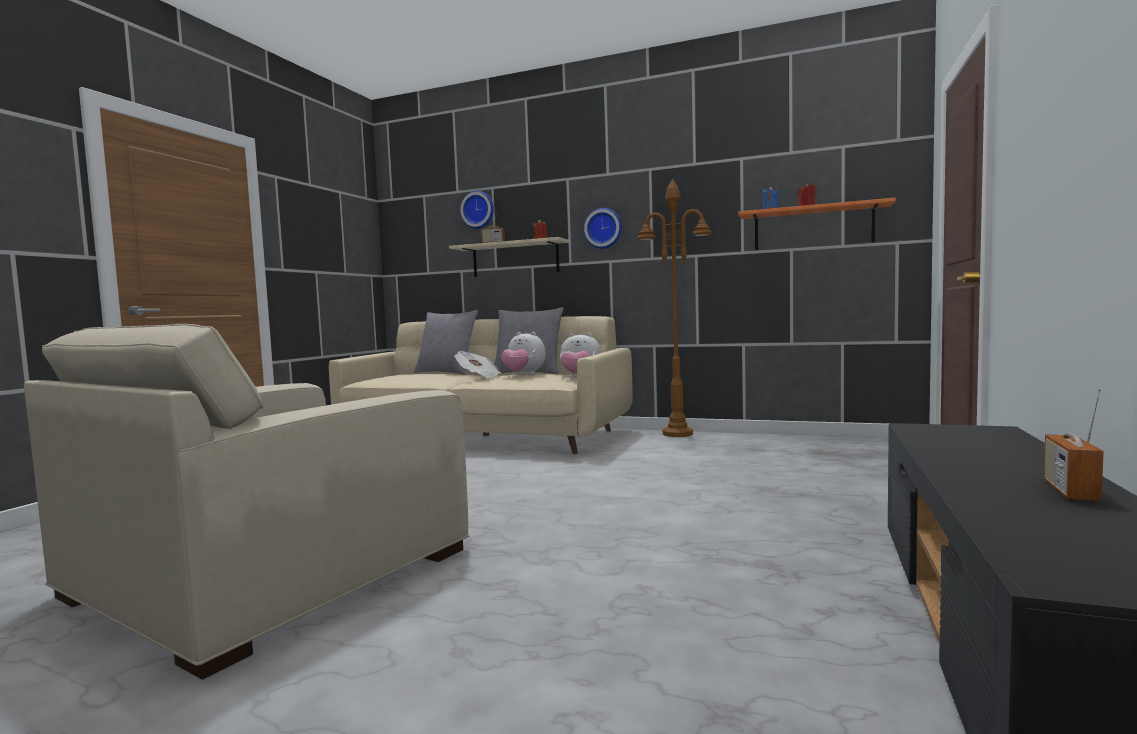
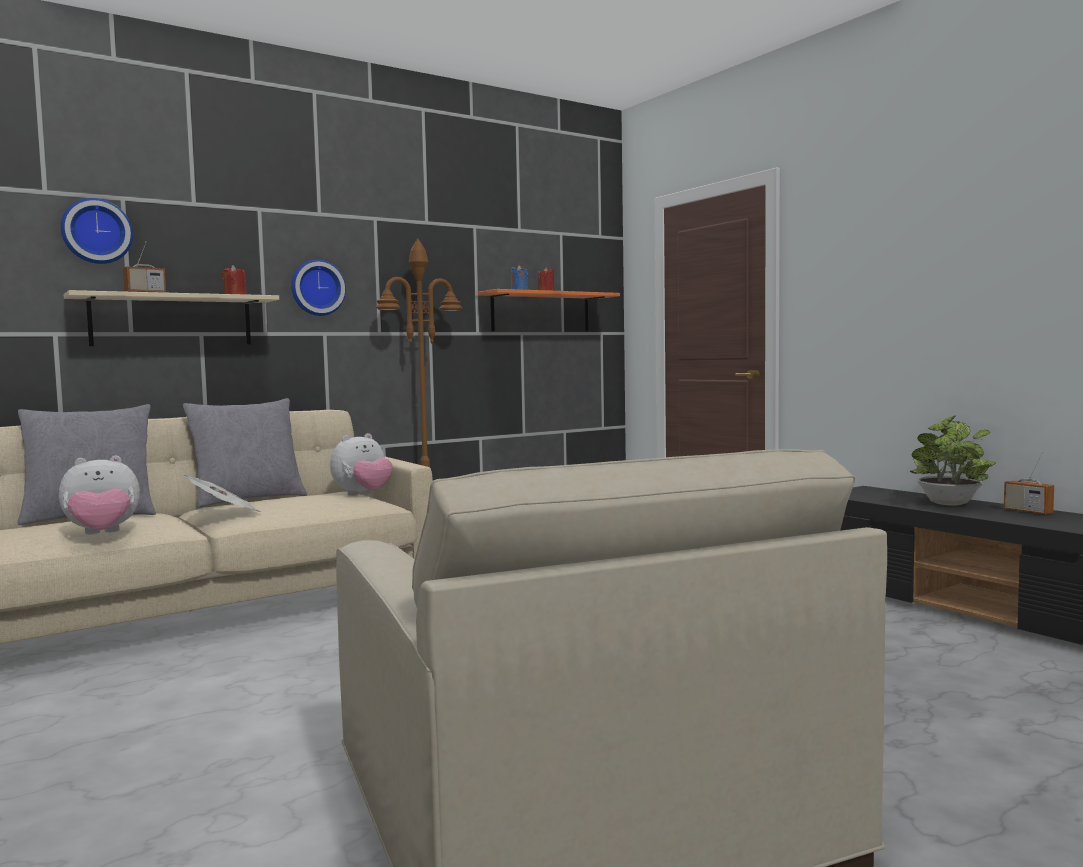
camera: 55 degrees left, 0 degrees up
(524, 375) = (286, 501): plush toy -> plush toy (102, 534)
(997, 460) = (949, 504): none -> potted plant

